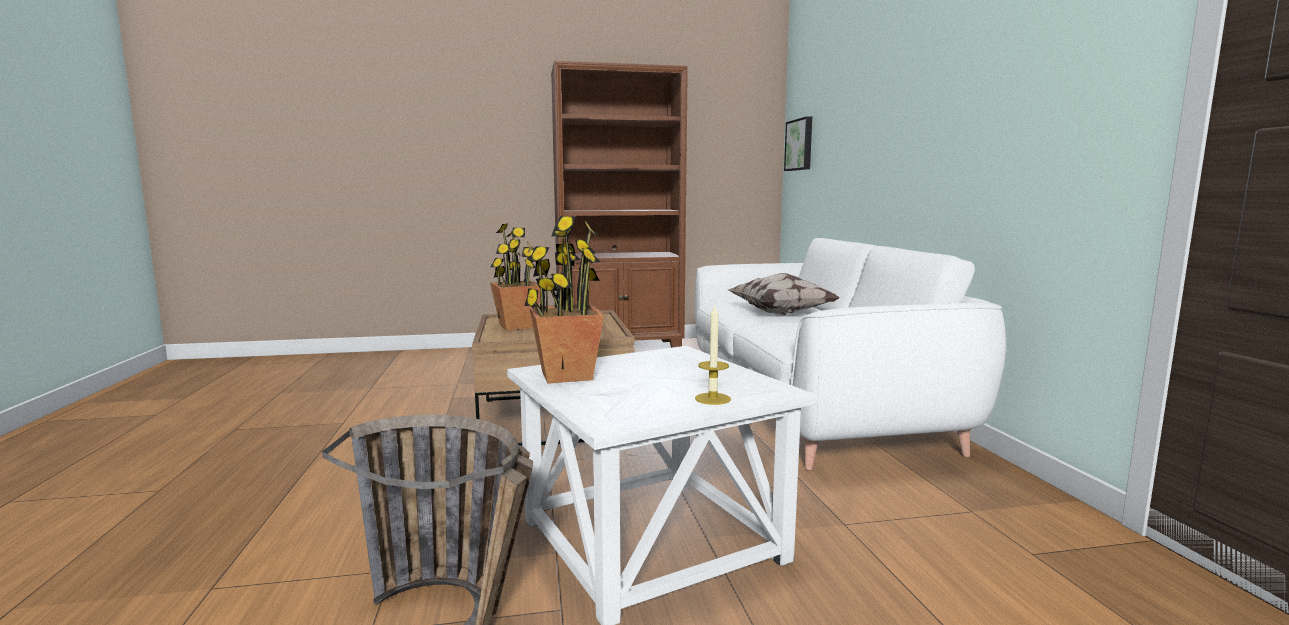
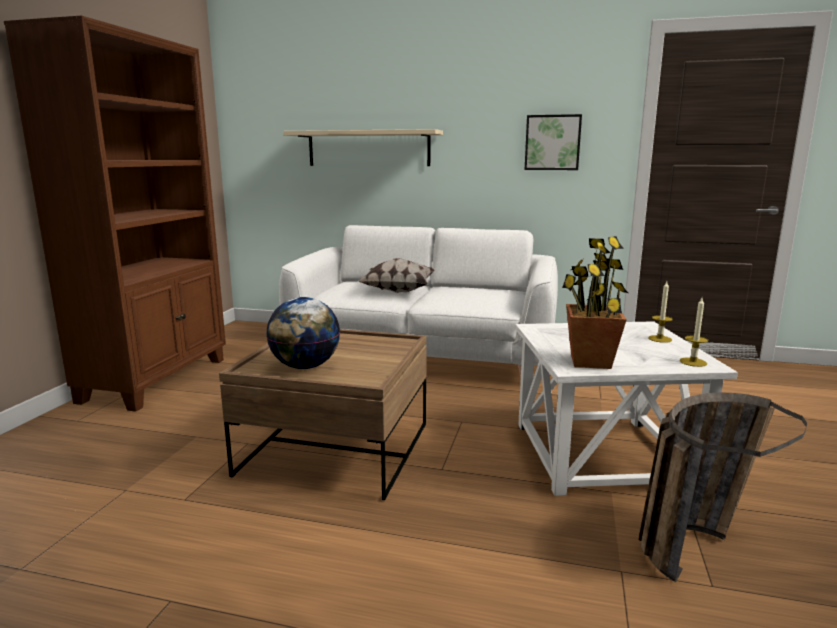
camera: 65 degrees left, 5 degrees up
(517, 326) = (305, 366): potted plant -> globe
(614, 415) = (693, 362): none -> candle
(800, 145) = (257, 138): picture -> picture (552, 142)
(864, 146) = (368, 148): none -> beige shelf

